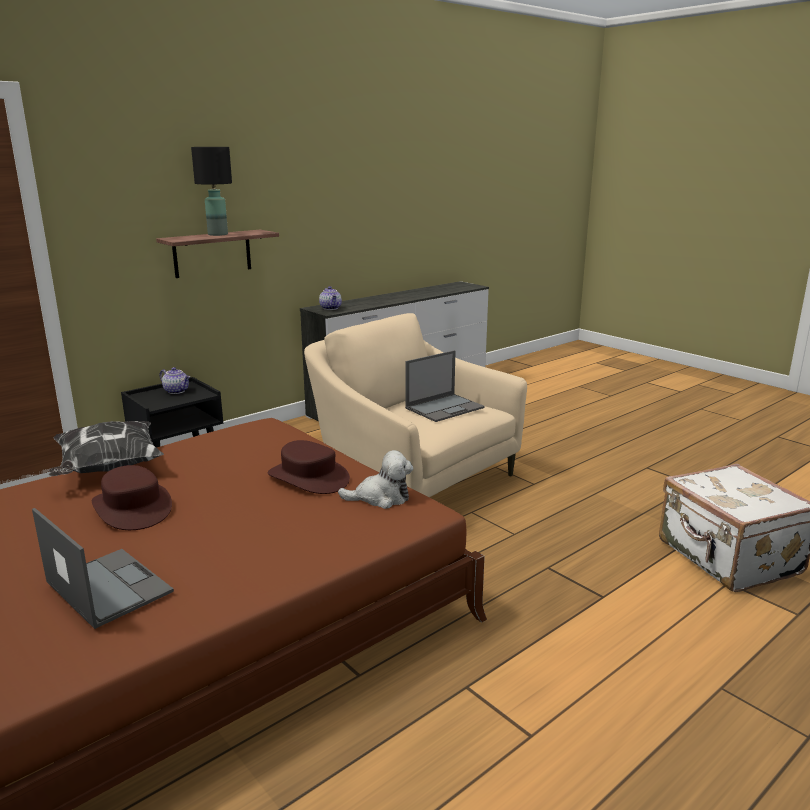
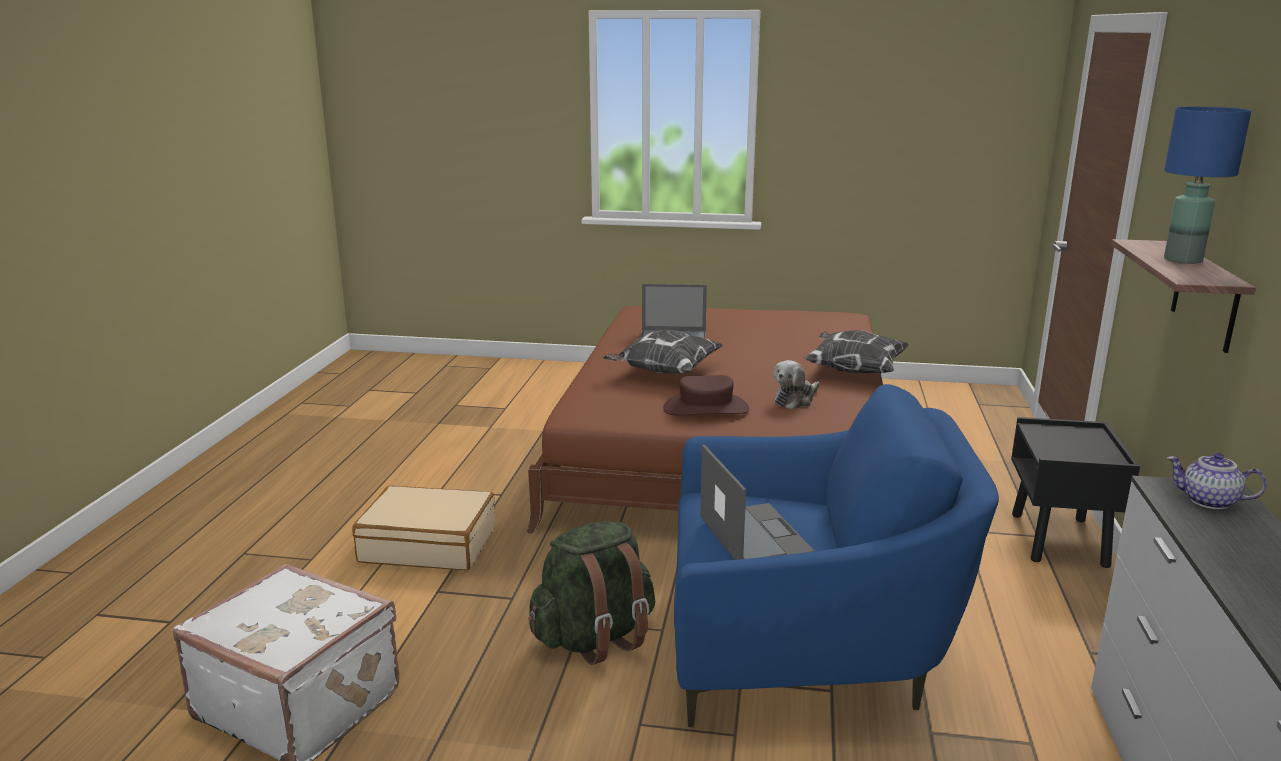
camera: 140 degrees right, 0 degrees up
(133, 508) = (760, 359): brown hat -> none
(177, 391) = (1088, 450): teapot -> none
(218, 234) = (1183, 260): black table lamp -> blue table lamp
(250, 531) = (663, 372): none -> pillow
(381, 498) = (624, 414): plush toy -> plush toy (795, 400)
(411, 478) = (805, 647): beige armchair -> blue armchair
(445, 408) = (753, 534): laptop -> laptop turned 150 degrees clockwise
(516, 523) = (594, 638): none -> green backpack
(587, 649) = (429, 544): none -> beige suitcase

